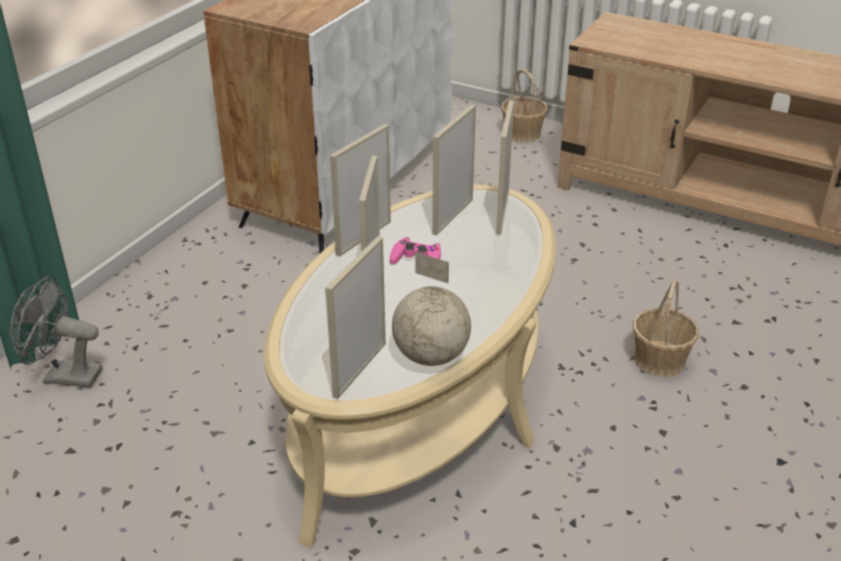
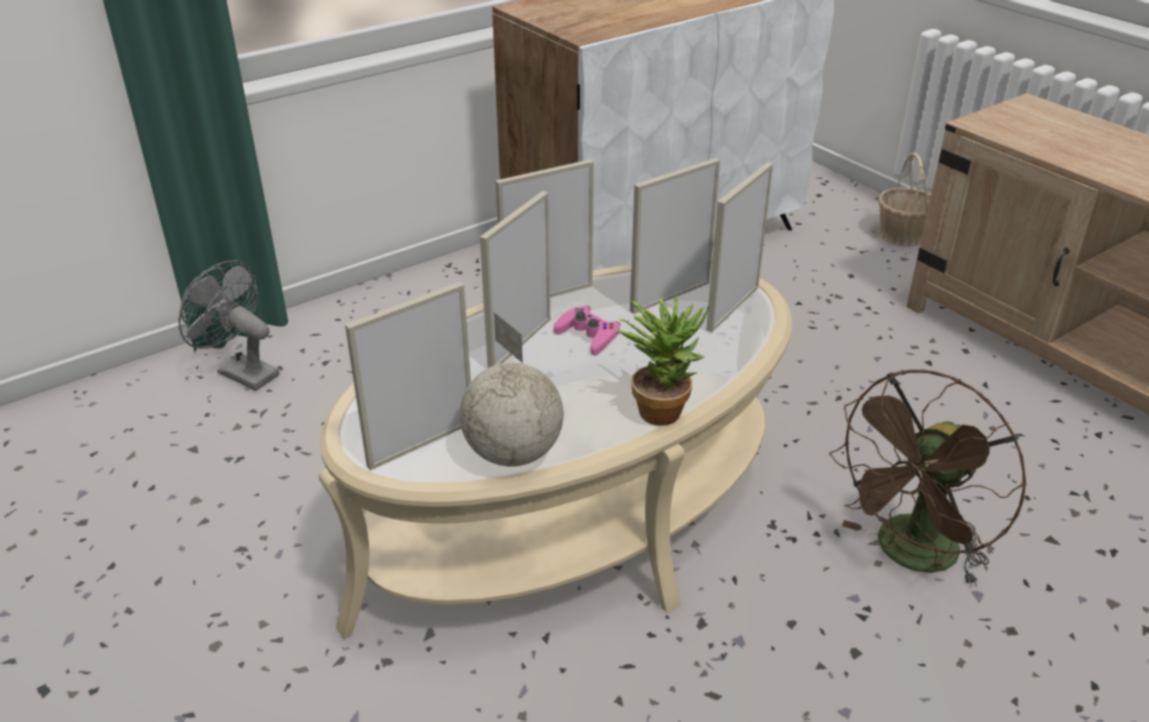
camera: 25 degrees right, 0 degrees up
(506, 295) = (661, 407): none -> potted plant
(660, 360) = (910, 557): basket -> brown fan

